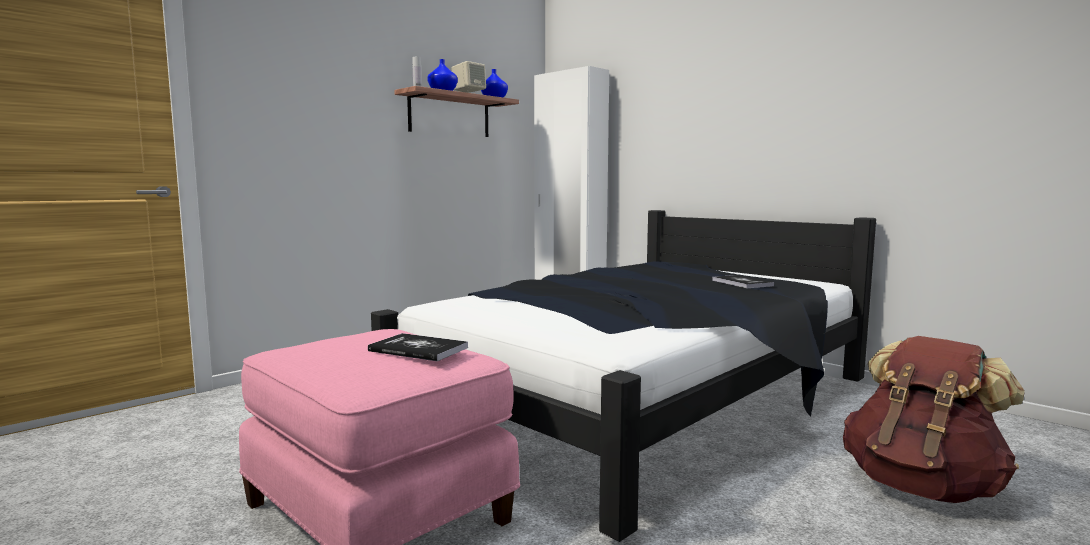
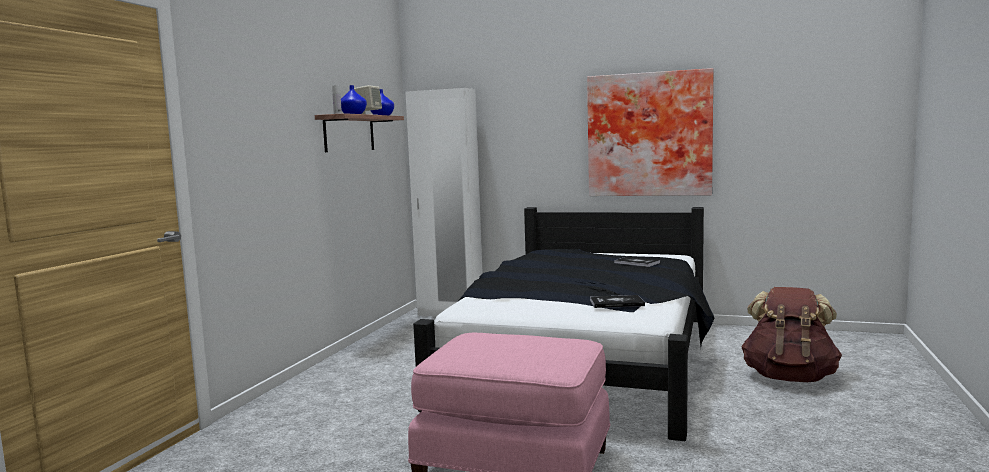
camera: 25 degrees left, 0 degrees up
(418, 349) = (544, 342): book -> book (616, 303)
(807, 116) = (649, 134): none -> picture

